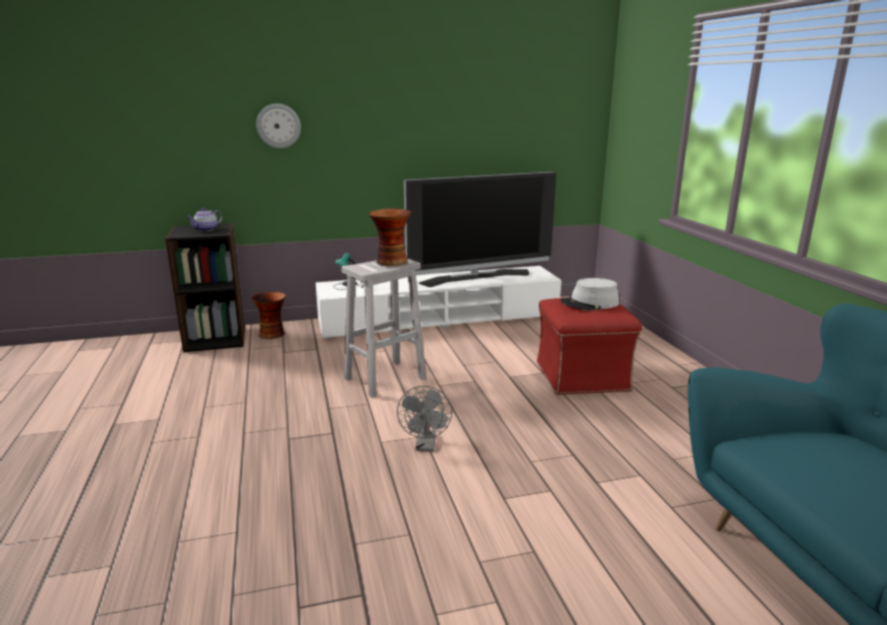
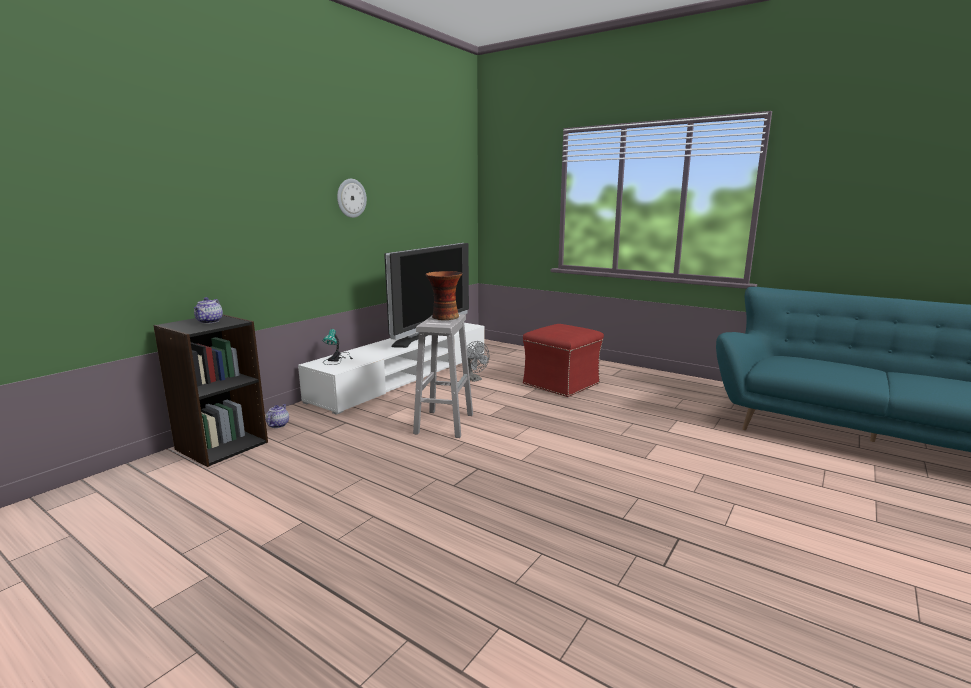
camera: 40 degrees left, 5 degrees down
(272, 334) = (278, 425): vase -> teapot
(278, 126) = (256, 207): wall clock -> wall clock (351, 198)
(425, 446) = (552, 451): grey fan -> grey fan (474, 379)
(589, 303) = (560, 328): grey hat -> none

